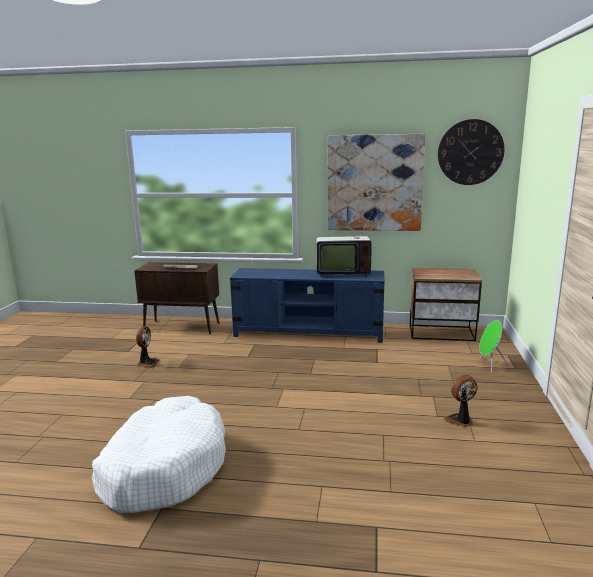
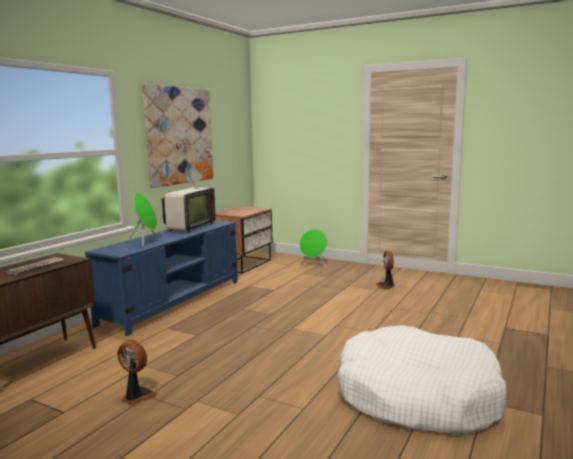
camera: 70 degrees left, 5 degrees down
(276, 273) = (146, 242): none -> green speaker
(470, 152) = (230, 108): wall clock -> none

